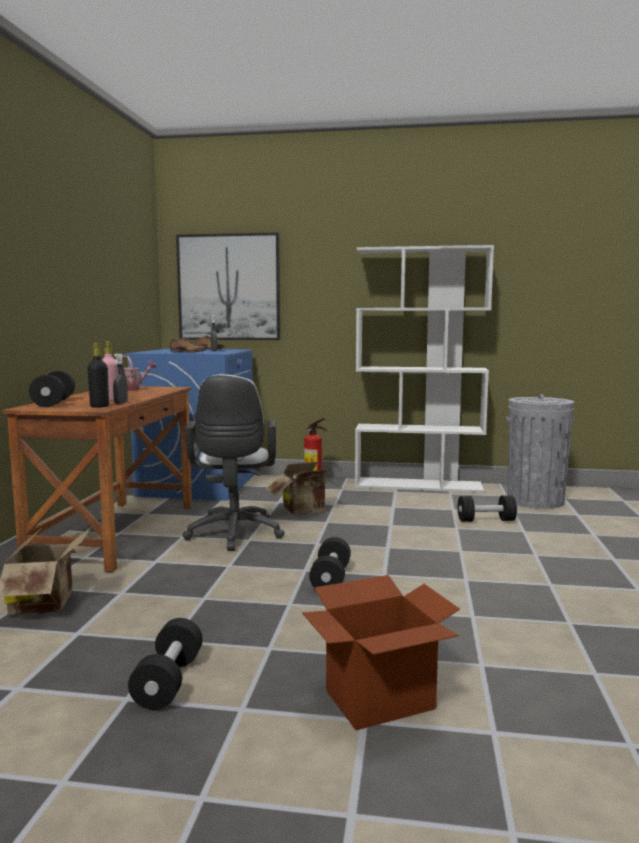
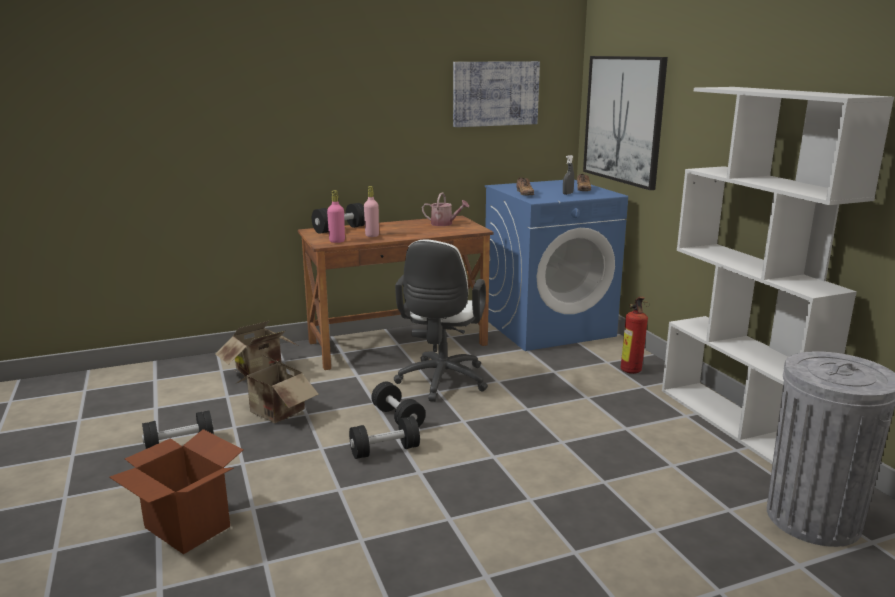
camera: 60 degrees right, 10 degrees up
(99, 406) = (337, 241): black bottle -> pink bottle
(120, 260) = (495, 93): none -> picture
(121, 403) = (360, 241): grey spray bottle -> none
(234, 535) = (441, 382): white office chair -> white office chair turned 45 degrees counterclockwise
(306, 511) = (545, 391): cardboard box -> cardboard box (275, 414)
(486, 520) = (660, 495): black dumbbell -> black dumbbell (398, 418)

